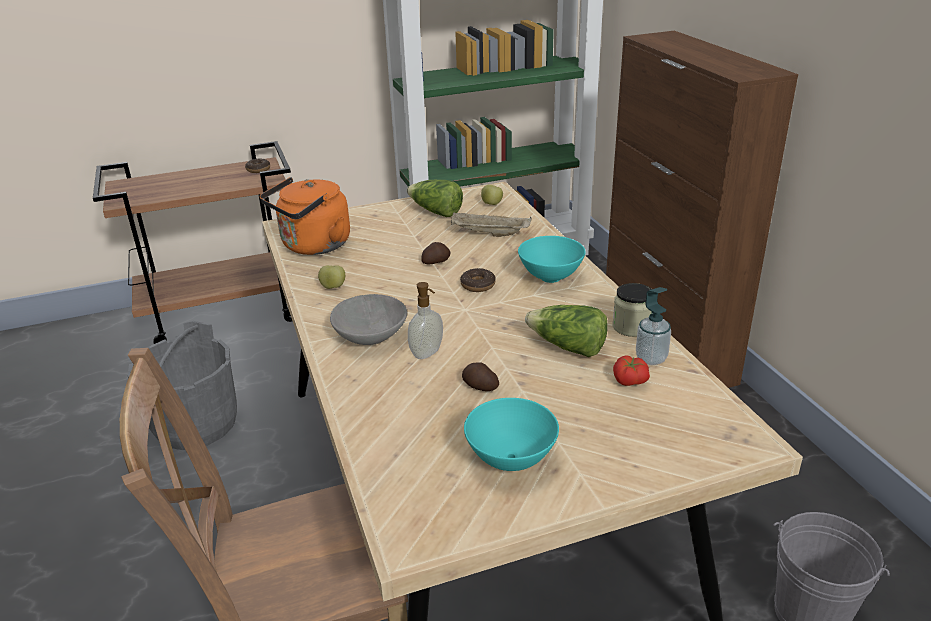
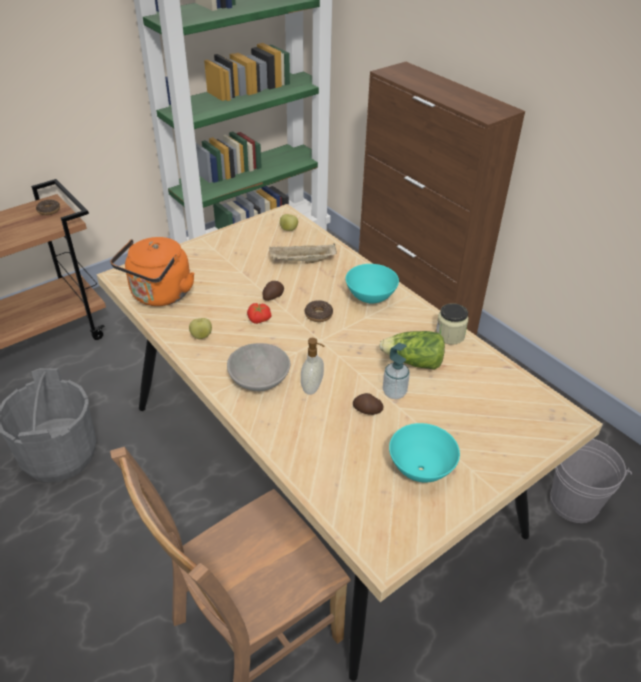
camera: 20 degrees left, 10 degrees up
(435, 212) = (246, 244): lettuce -> none
(629, 381) = (469, 384): tomato -> tomato (258, 320)
(651, 358) = (475, 361): soap dispenser -> soap dispenser (394, 392)

